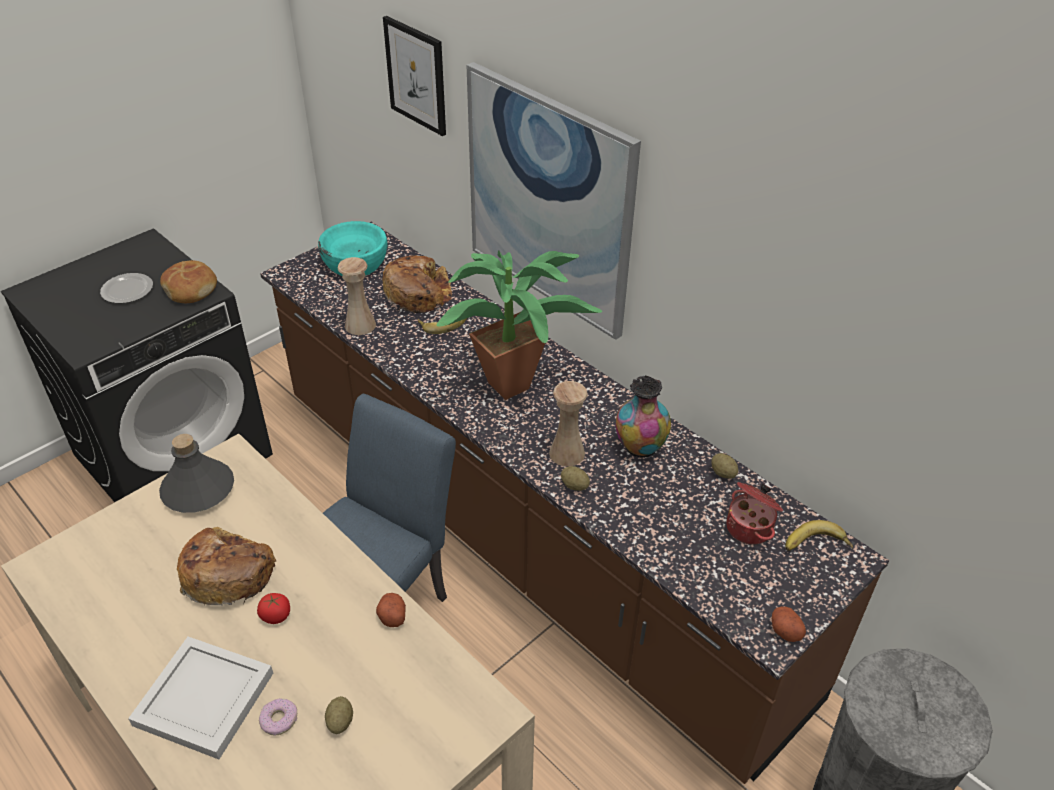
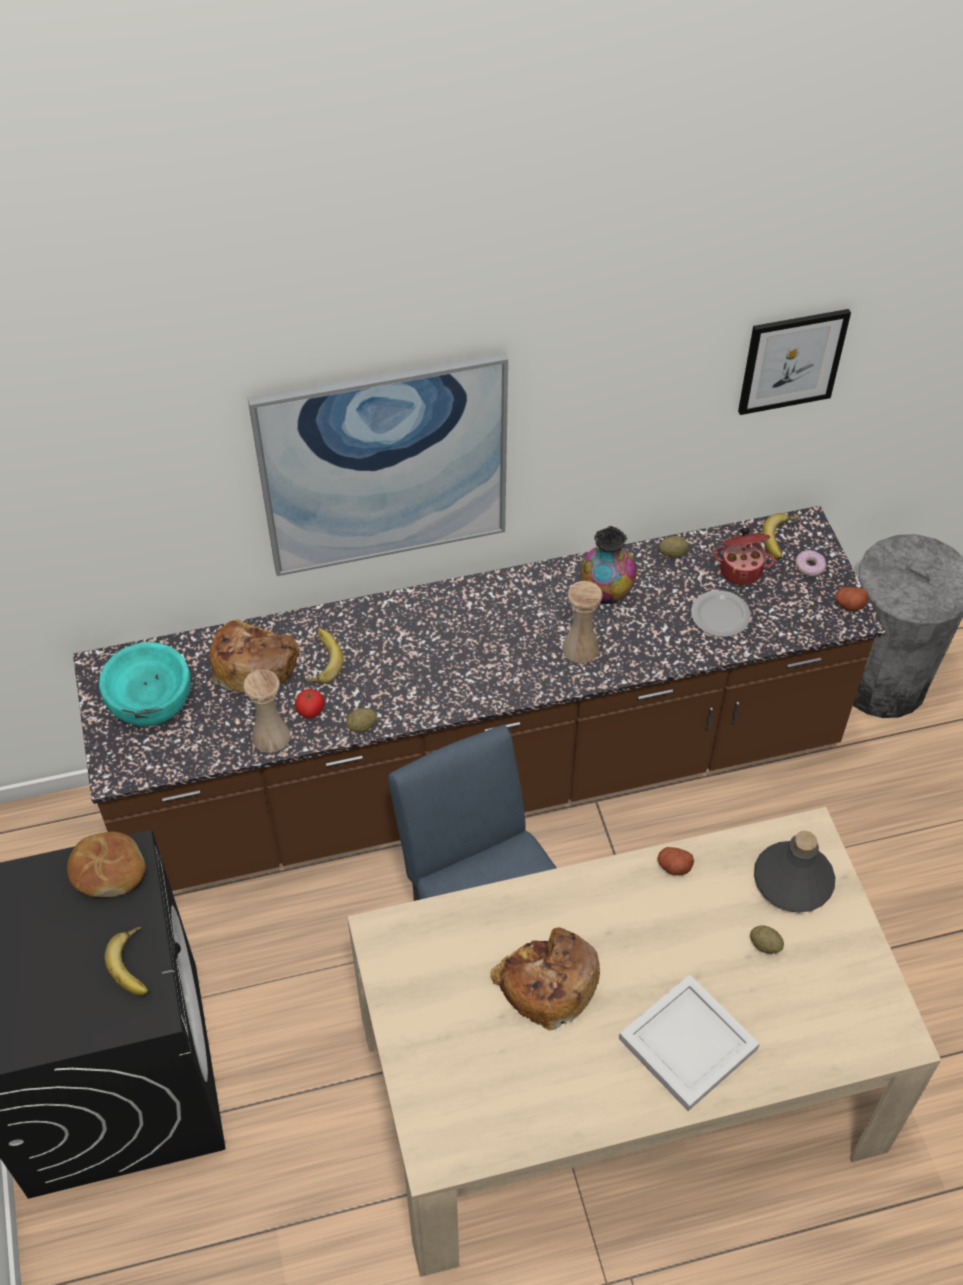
camera: 60 degrees left, 10 degrees up
(120, 328) = (135, 964): none -> banana
(128, 290) = (58, 938): plate -> plate (720, 615)
(198, 490) = (413, 978): grey bottle -> grey bottle (792, 881)
(276, 616) = (623, 958): tomato -> tomato (310, 710)
(279, 720) = (740, 991): donut -> donut (809, 566)
(416, 75) = (142, 456): picture -> picture (792, 361)
(518, 385) = (464, 643): potted plant -> none
(574, 486) = (624, 661): potato -> potato (362, 726)

